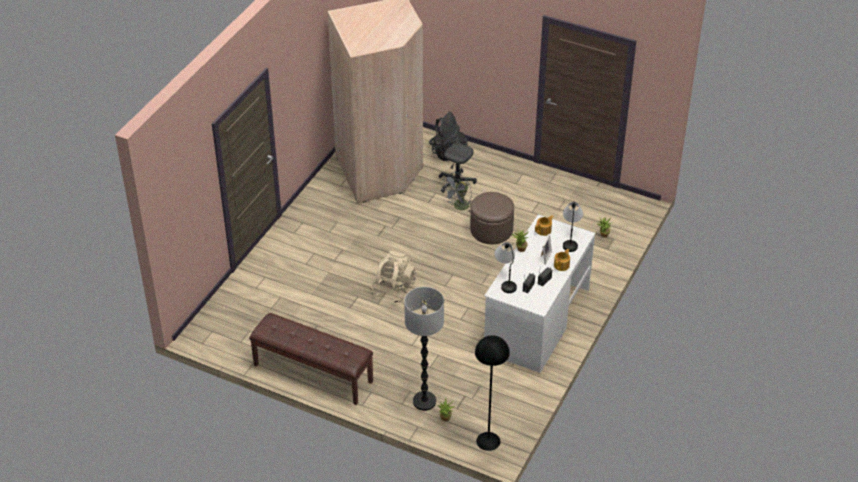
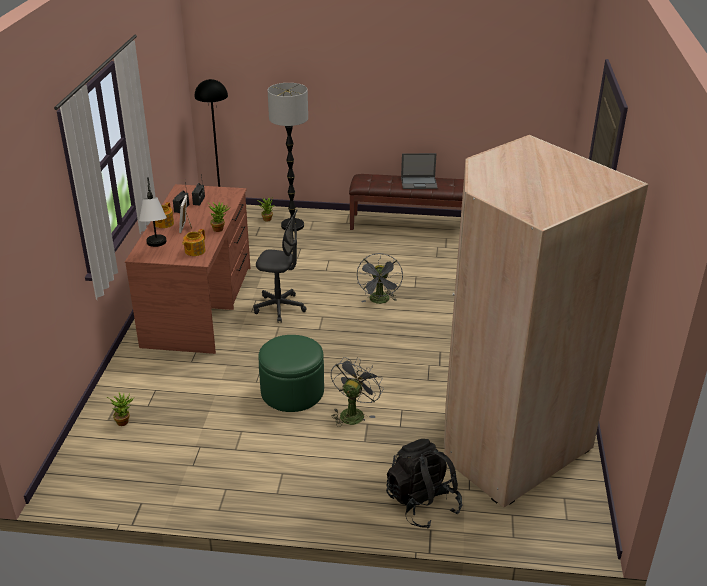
camera: 160 degrees right, 10 degrees down
(304, 338) = (419, 183): none -> laptop
(393, 289) = (380, 301): beige backpack -> grey fan
(456, 184) = (377, 448): grey office chair -> grey office chair (280, 308)
(491, 230) = (292, 392): brown ottoman -> green ottoman
(506, 280) = (226, 201): table lamp -> none
(536, 320) = (199, 305): white desk -> brown desk

